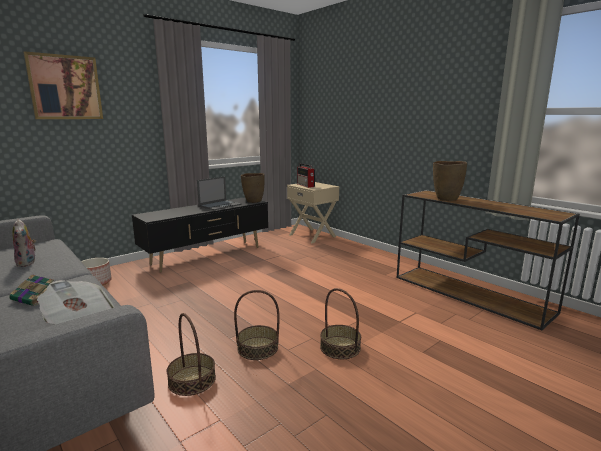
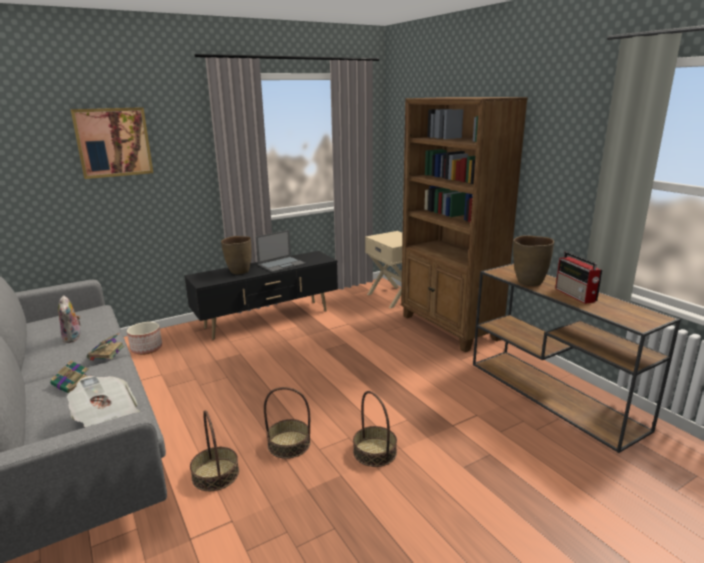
camera: 10 degrees right, 5 degrees up
(66, 272) = (106, 353): none -> book
(253, 201) = (321, 259): brown vase -> brown vase (239, 272)
(306, 185) = (386, 238): radio -> radio (576, 295)
(366, 254) = (449, 328): none -> brown bookcase

